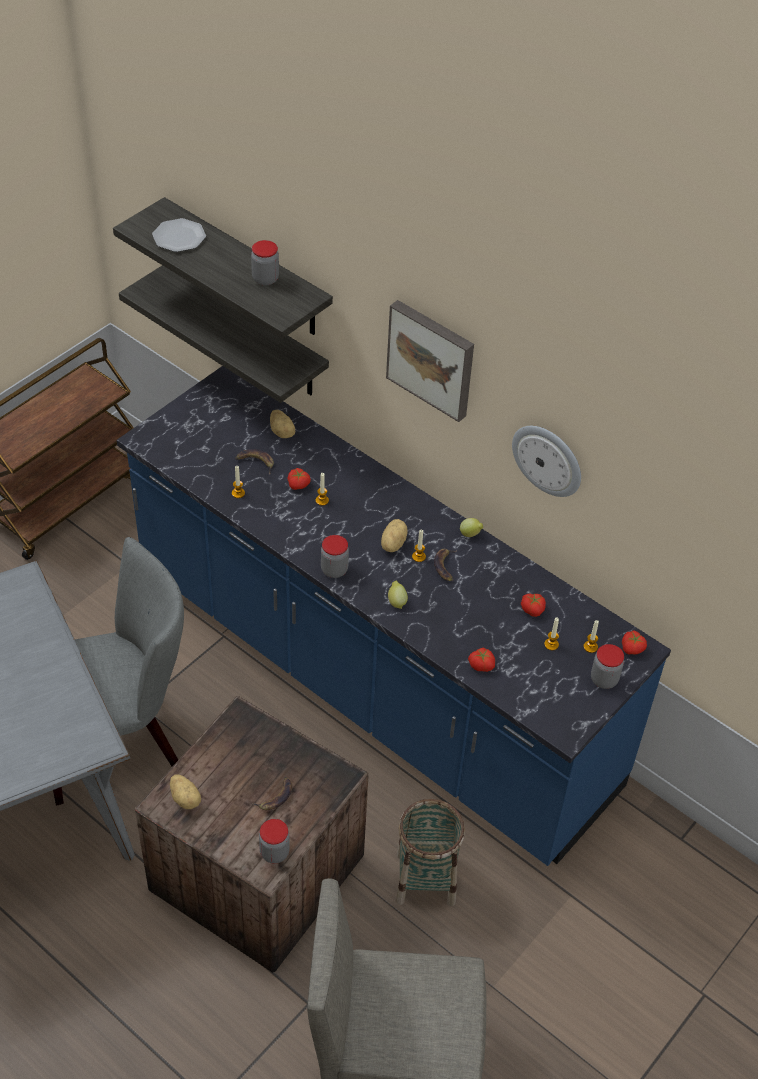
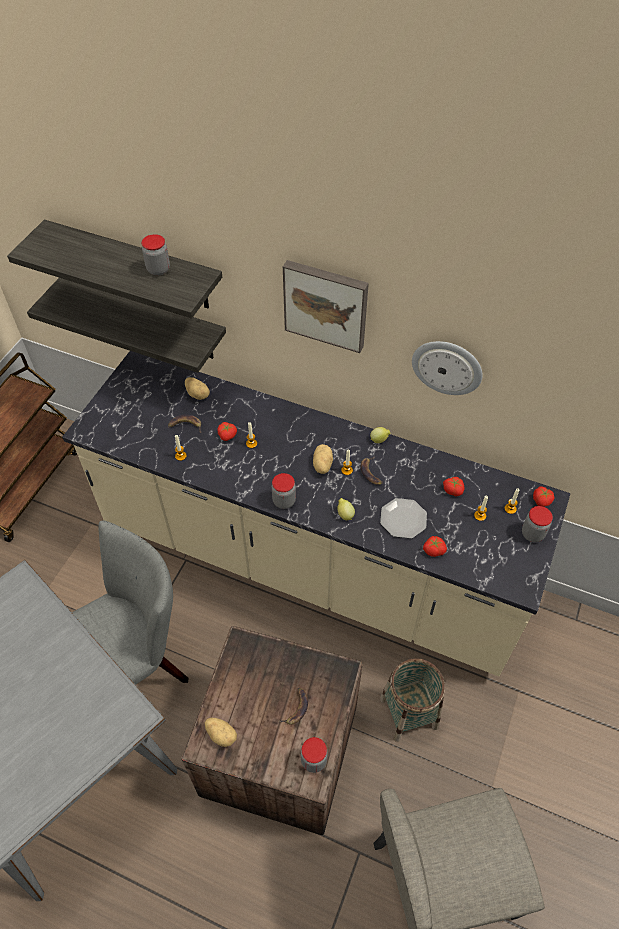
camera: 15 degrees left, 5 degrees up
(179, 237) = (70, 250): plate -> plate (403, 519)
(371, 680) = (309, 563): blue counter -> beige counter

